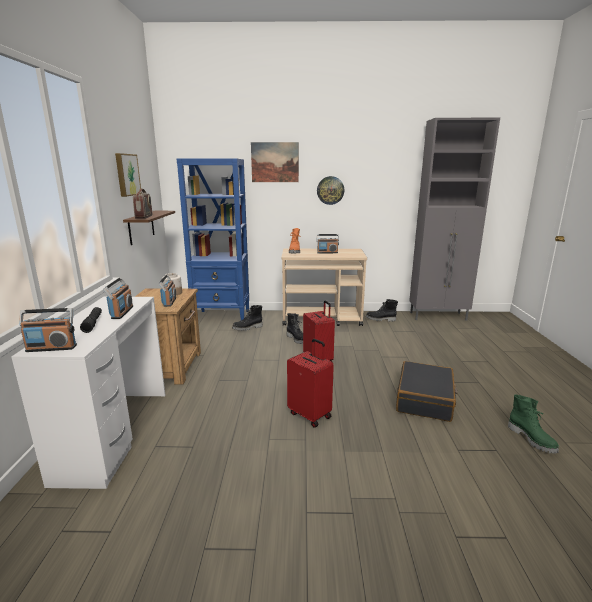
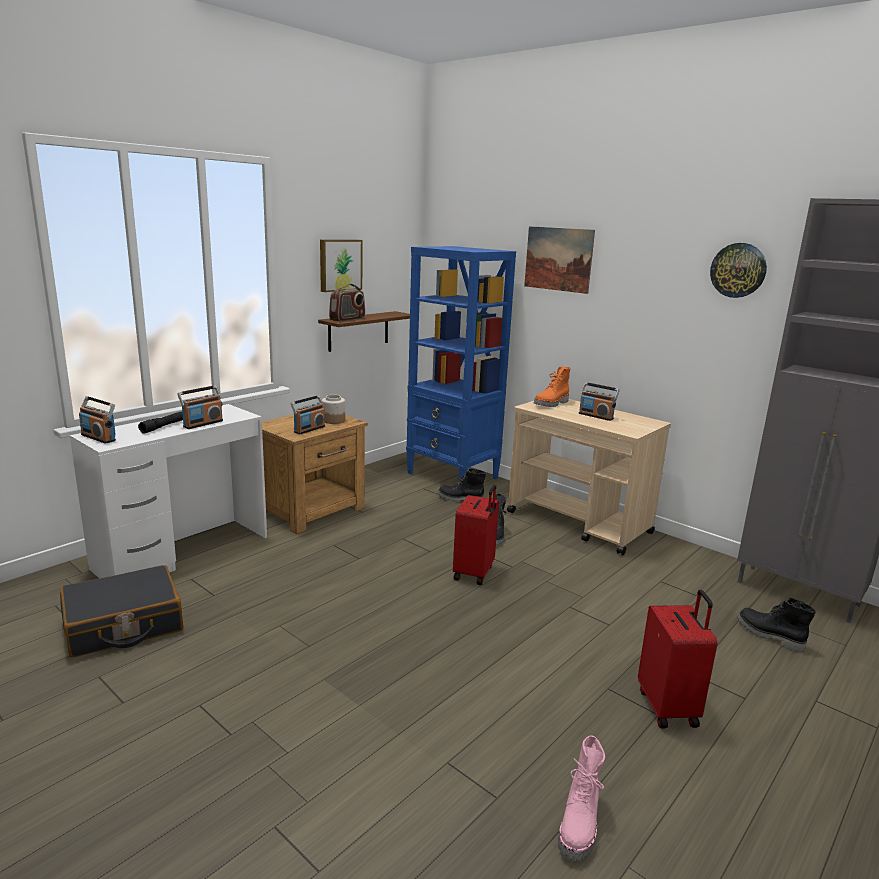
camera: 40 degrees right, 0 degrees up
(310, 415) = (357, 625): red suitcase -> red suitcase (669, 707)
(330, 190) = (635, 313): wall clock -> wall clock (738, 270)
(380, 319) = (672, 558): black boot -> black boot (769, 636)
(425, 399) = (522, 687): black suitcase -> black suitcase (123, 625)
(532, 439) = (580, 824): green boot -> pink boot

